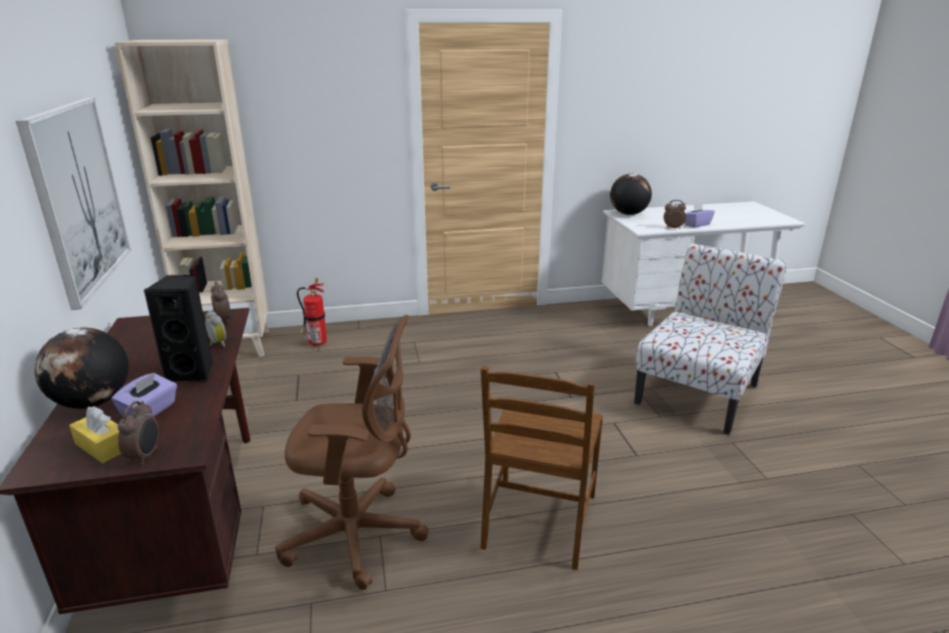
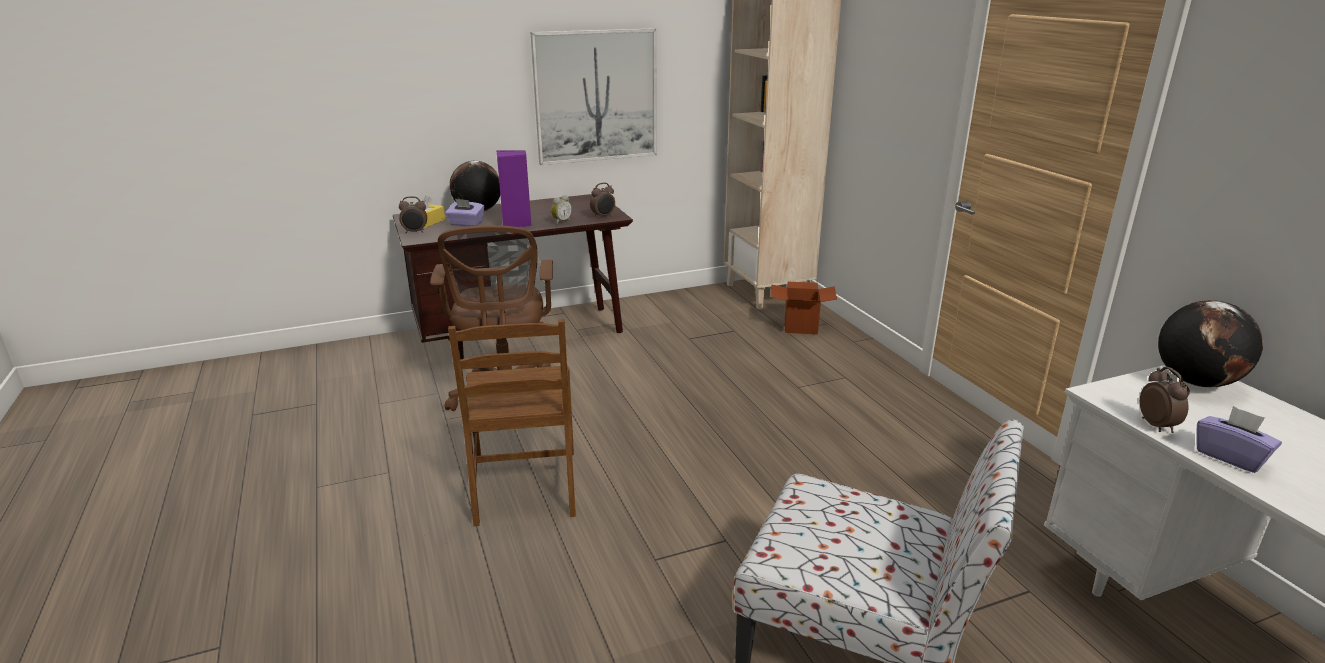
camera: 80 degrees right, 0 degrees up
(193, 373) = (516, 224): black speaker -> purple speaker
(316, 343) = (801, 326): fire extinguisher -> cardboard box
(539, 521) = (526, 487): brown chair -> brown chair turned 105 degrees counterclockwise

